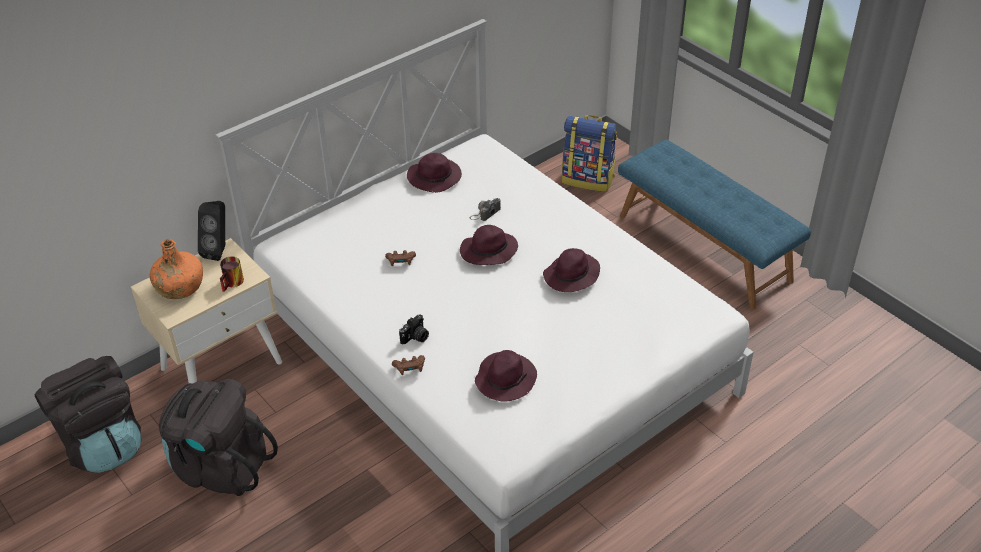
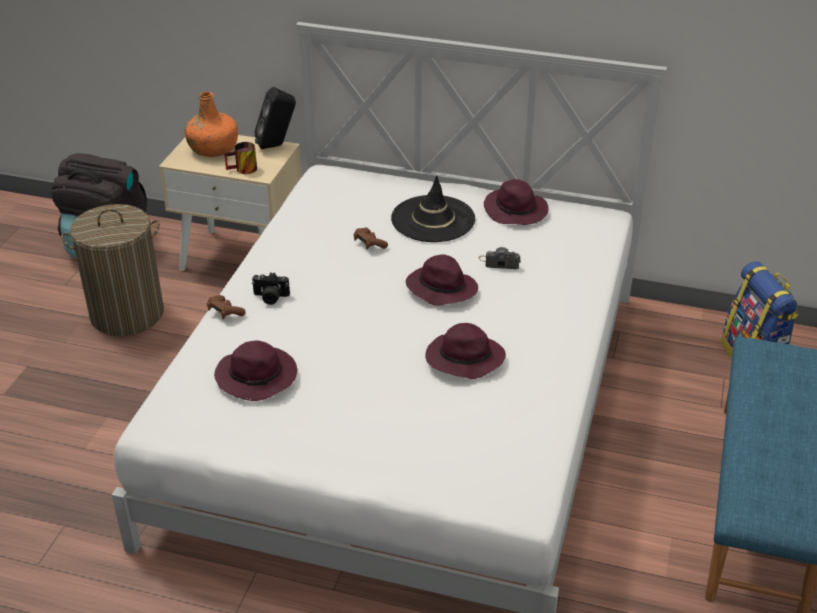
camera: 55 degrees right, 5 degrees down
(220, 467) = (126, 314): black backpack -> laundry basket
(403, 218) = (433, 219): none -> black hat

